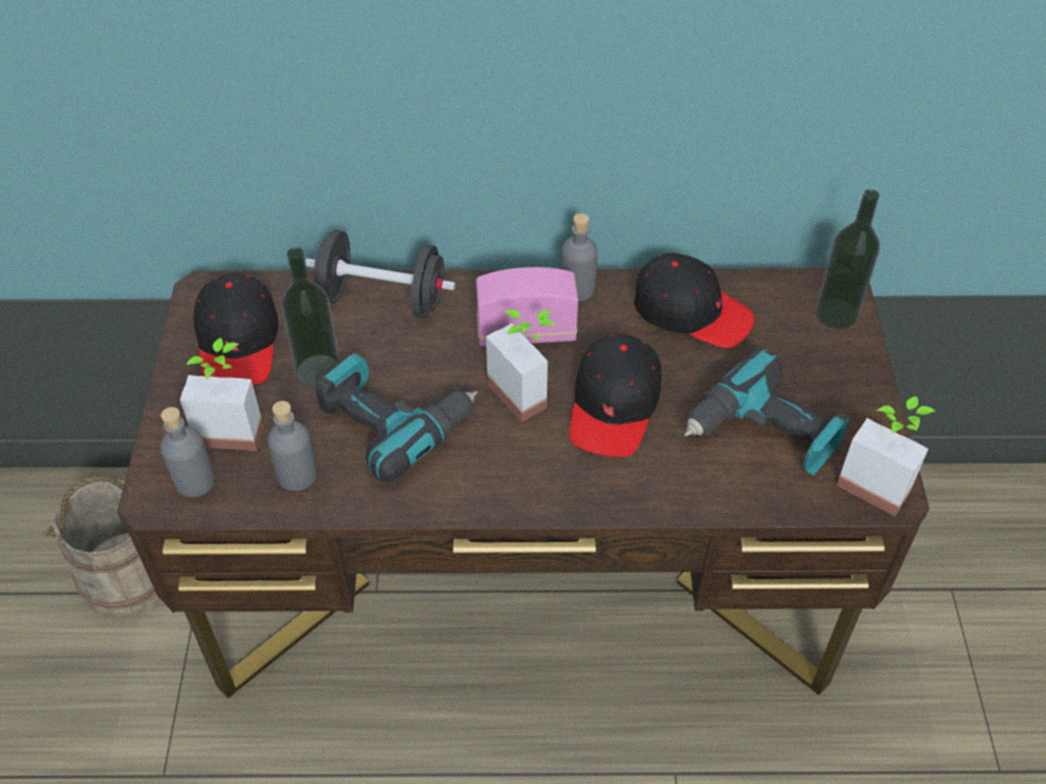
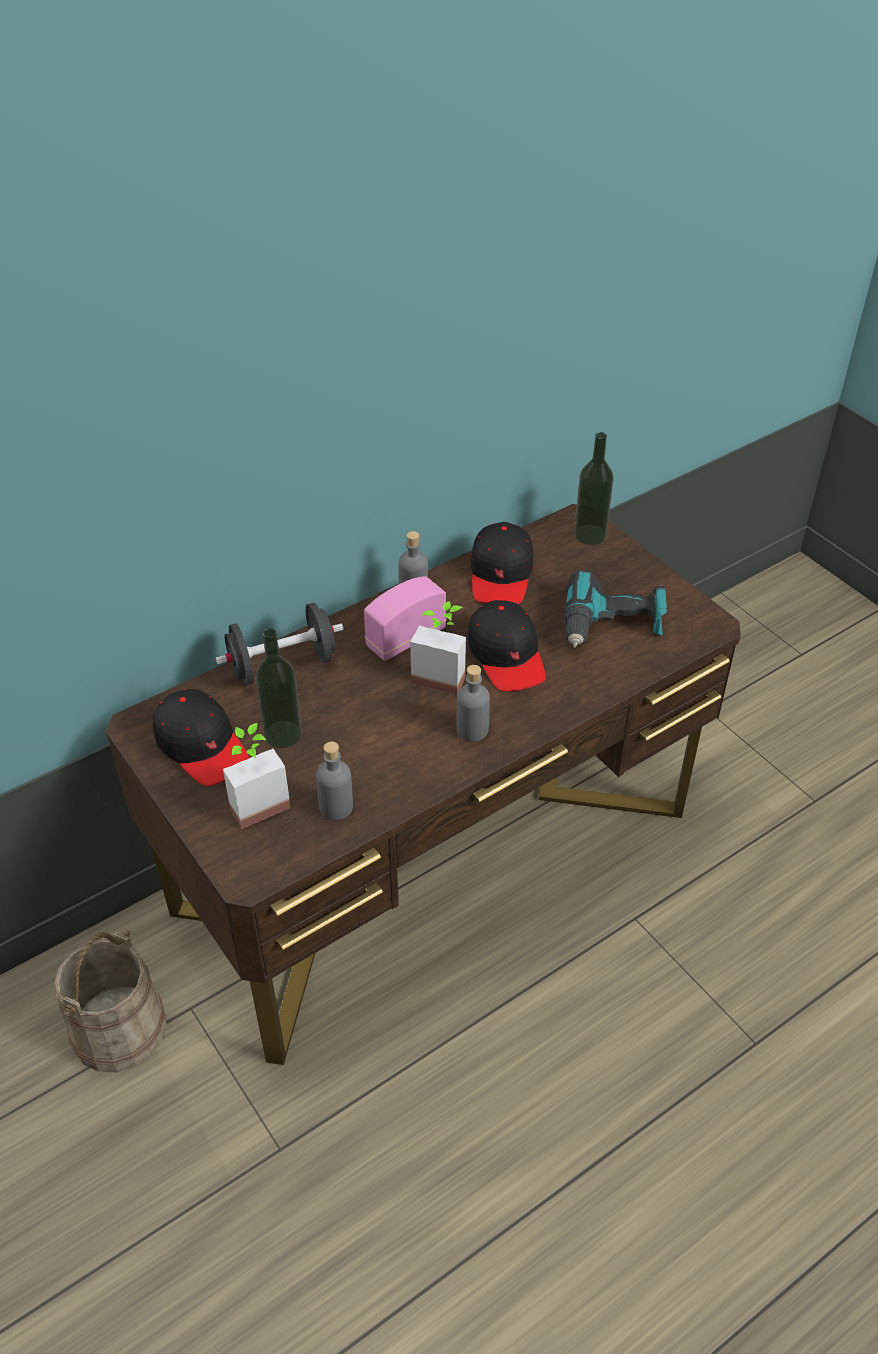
camera: 35 degrees left, 5 degrees down
(194, 481) = (264, 851): grey bottle -> grey bottle (472, 730)
(394, 421) = (370, 738): power drill -> none
(691, 311) = (501, 574): black cap -> black cap turned 105 degrees clockwise
(878, 480) = (699, 620): potted plant -> none

